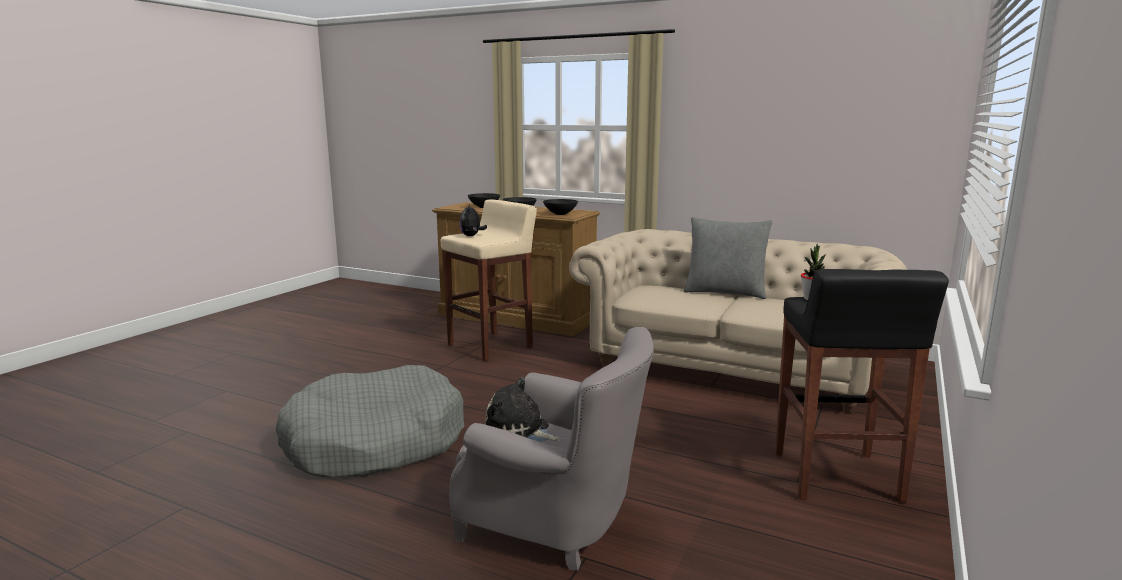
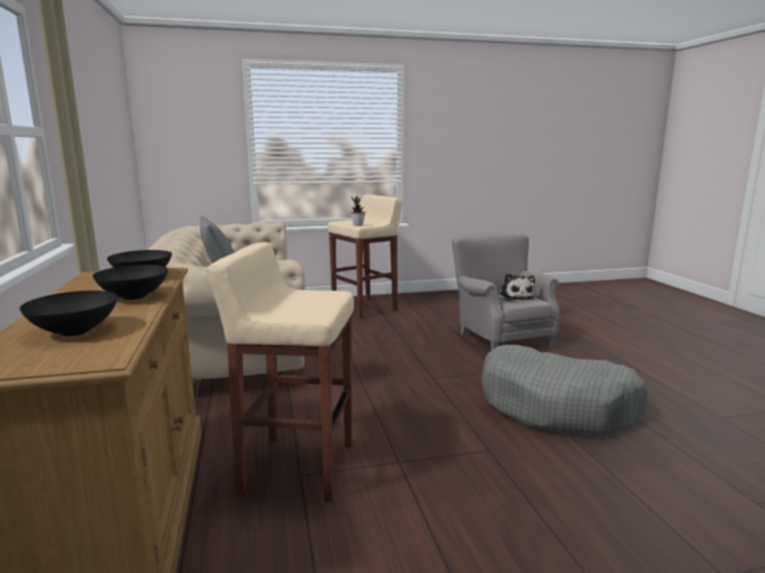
camera: 130 degrees left, 0 degrees up
(471, 236) = (306, 306): plush toy -> none
(836, 477) = (365, 308): black stool -> beige stool

